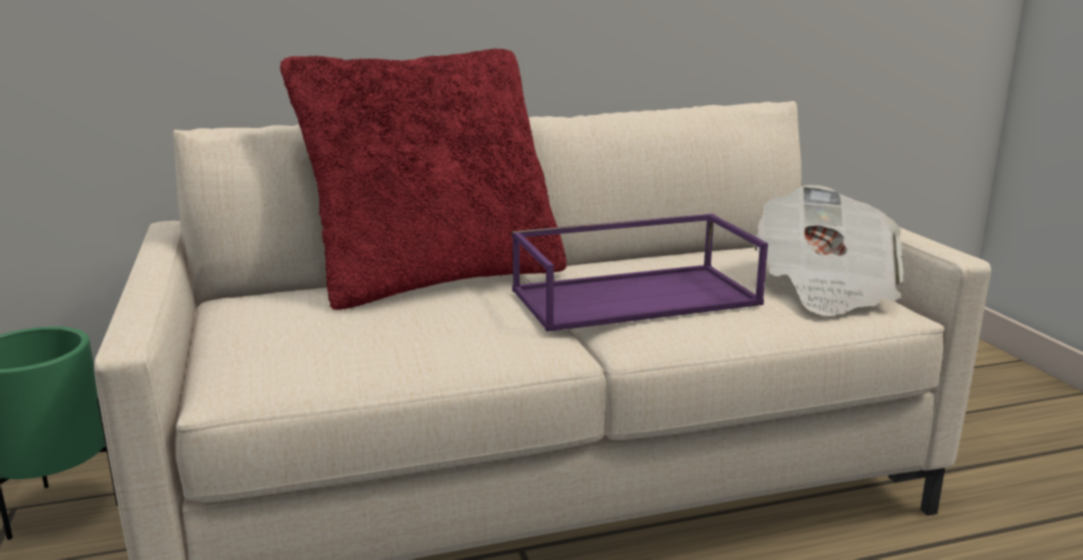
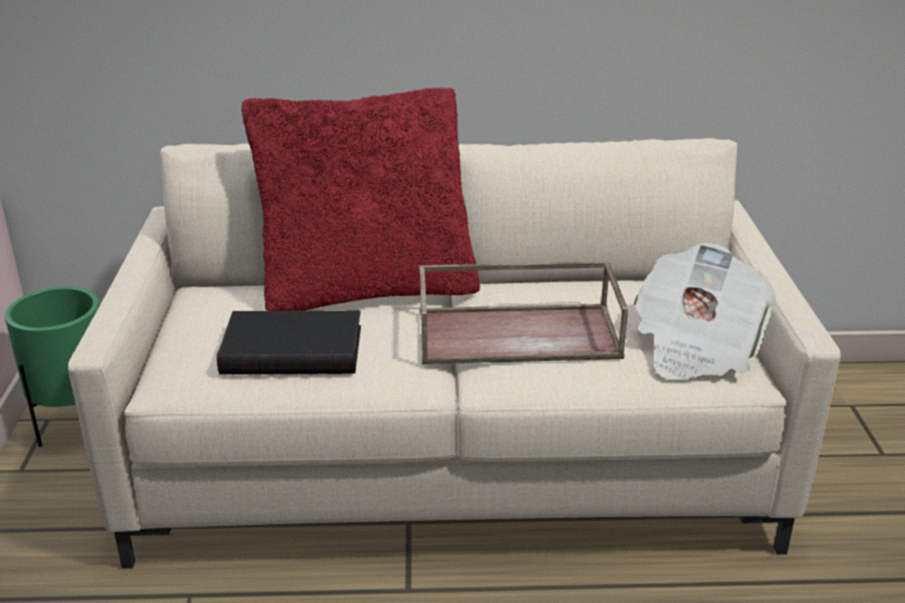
camera: 15 degrees right, 10 degrees up
(383, 334) = (294, 348): none -> black book
(636, 296) = (520, 333): purple tray -> brown tray

